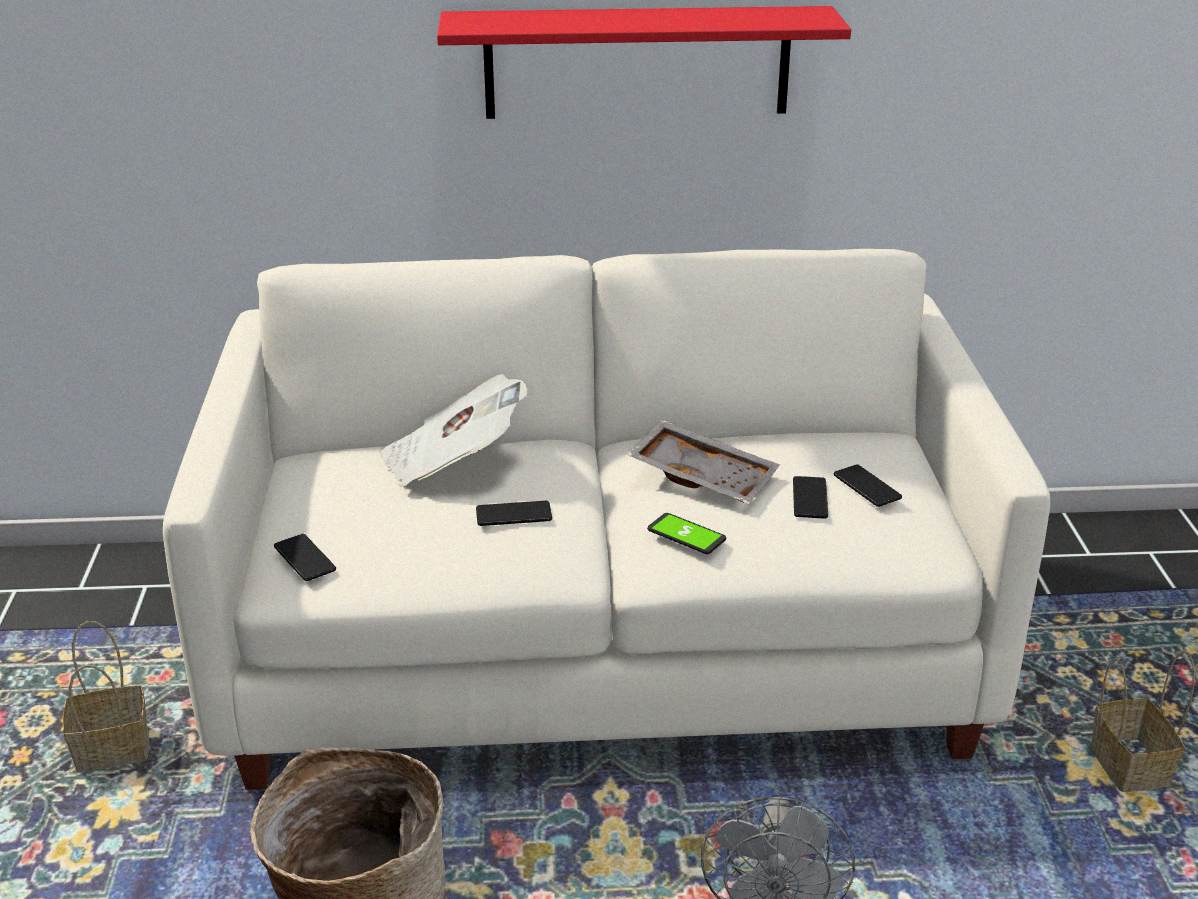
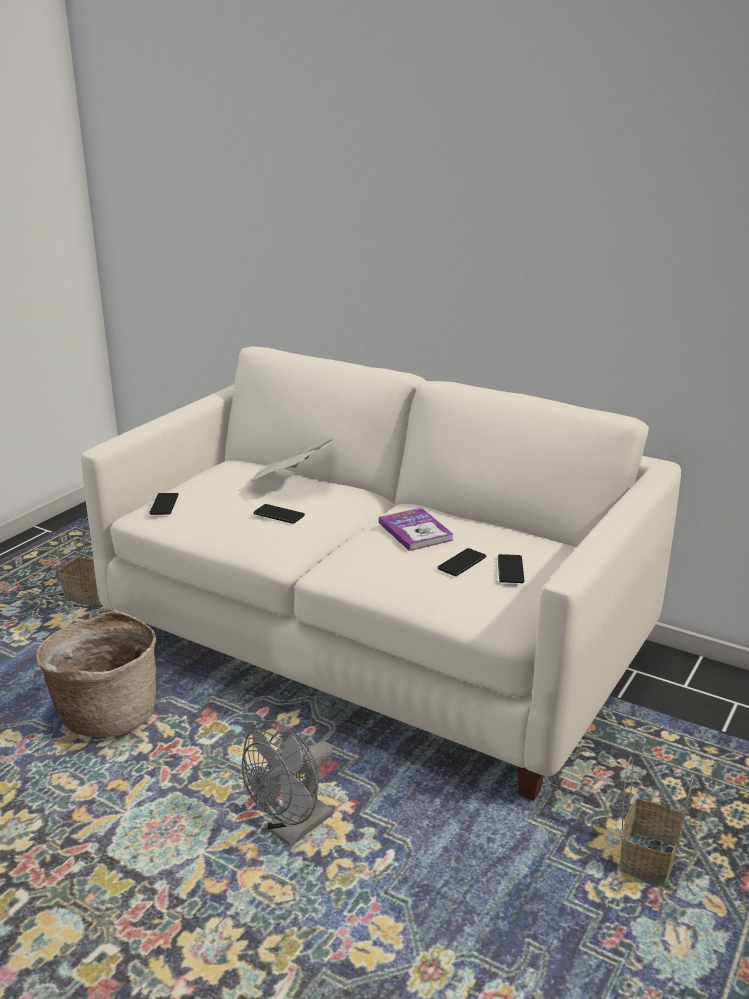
camera: 35 degrees right, 5 degrees down
(637, 62) = (488, 254): red shelf -> none
(686, 535) = (360, 556): phone -> none
(704, 476) = (415, 531): grey tray -> book

